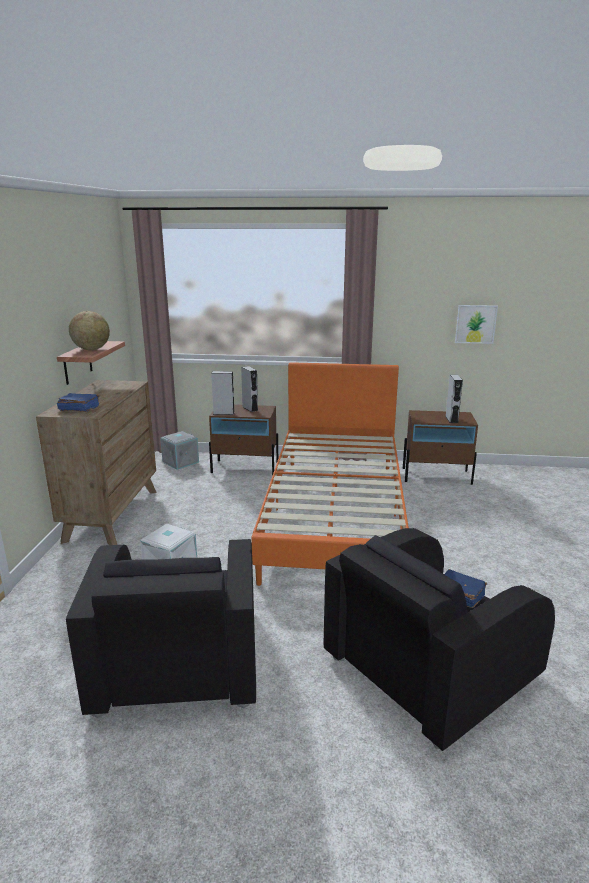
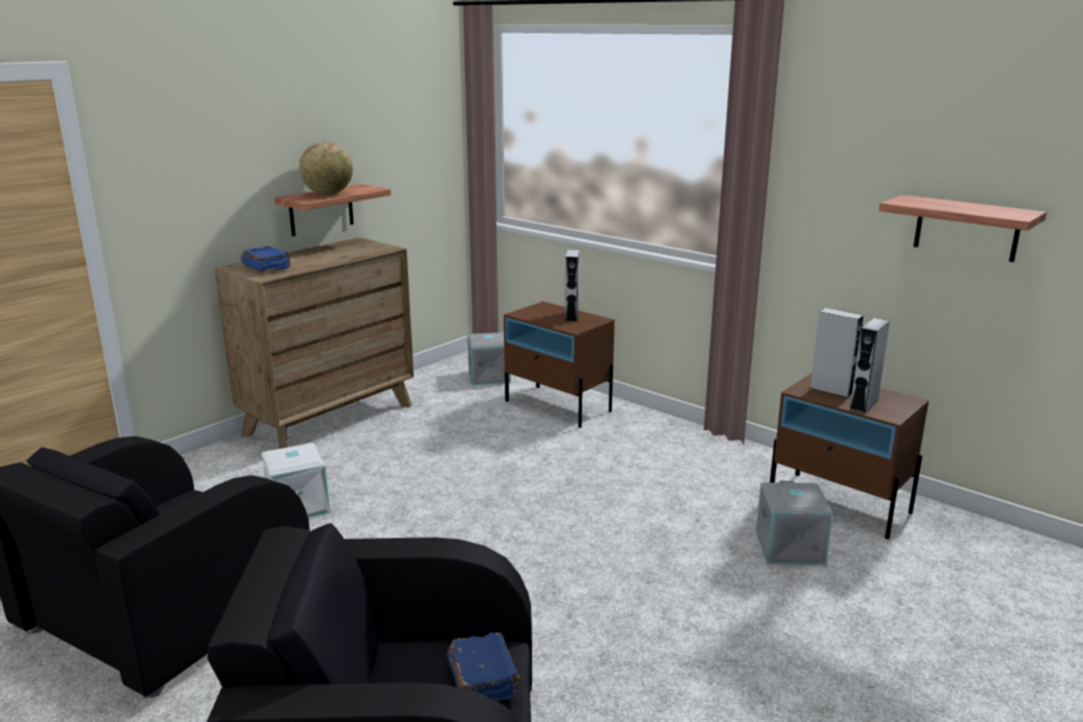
camera: 35 degrees right, 0 degrees up
(224, 413) = (526, 315): grey speaker -> grey speaker (831, 390)
(335, 514) = (587, 509): orange bed -> none
(444, 501) = (791, 548): none -> grey storage box
(475, 324) = (966, 228): picture -> shelf

